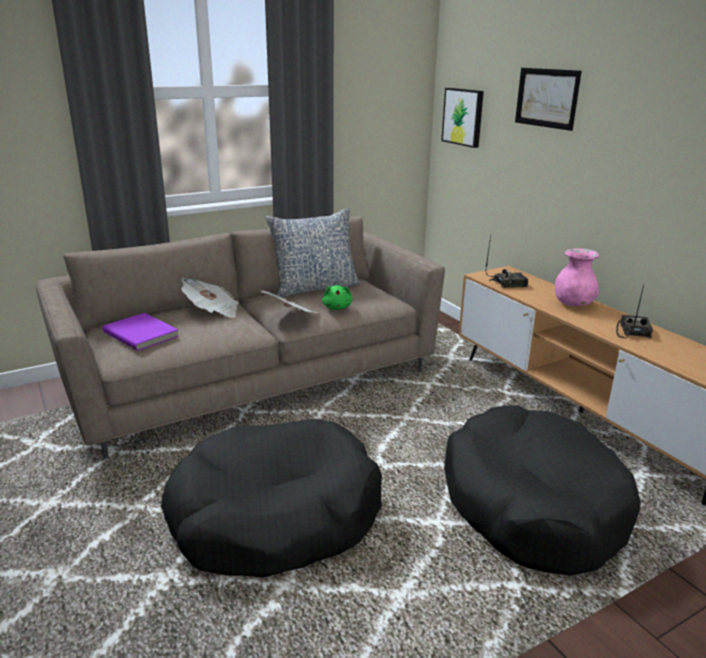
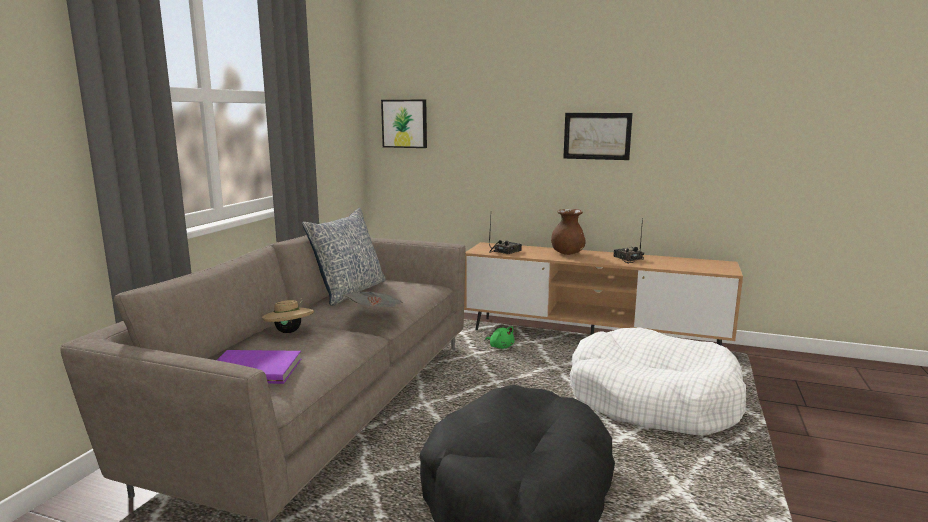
camera: 40 degrees left, 10 degrees down
(212, 311) = (289, 332): newspaper -> beige hat
(337, 307) = (400, 299): green plush toy -> green plush toy (500, 346)
(531, 504) = (652, 400): black dog bed -> white dog bed
(547, 98) = (497, 99): picture -> picture (597, 136)
(573, 304) = (567, 253): pink vase -> brown vase

